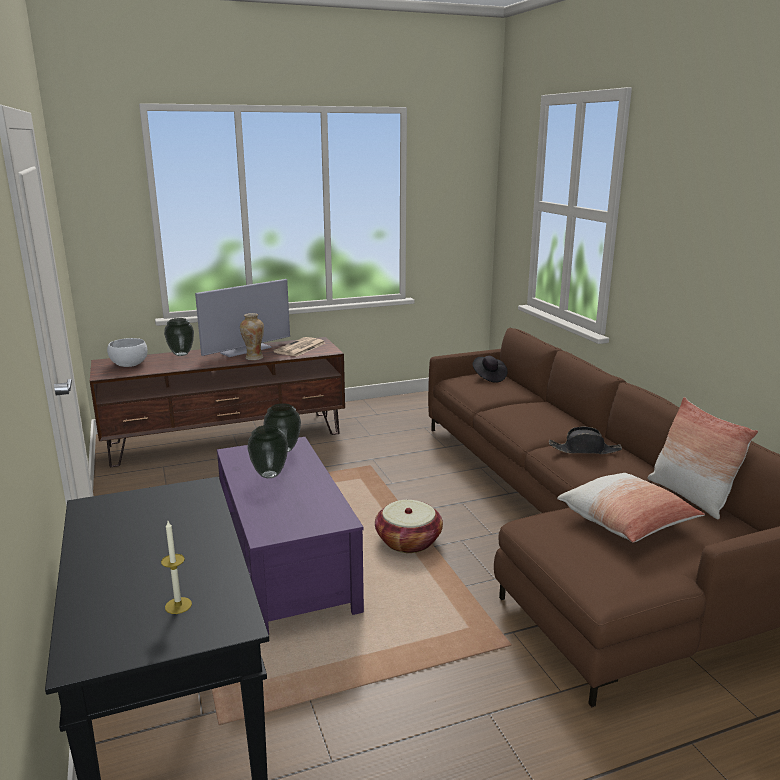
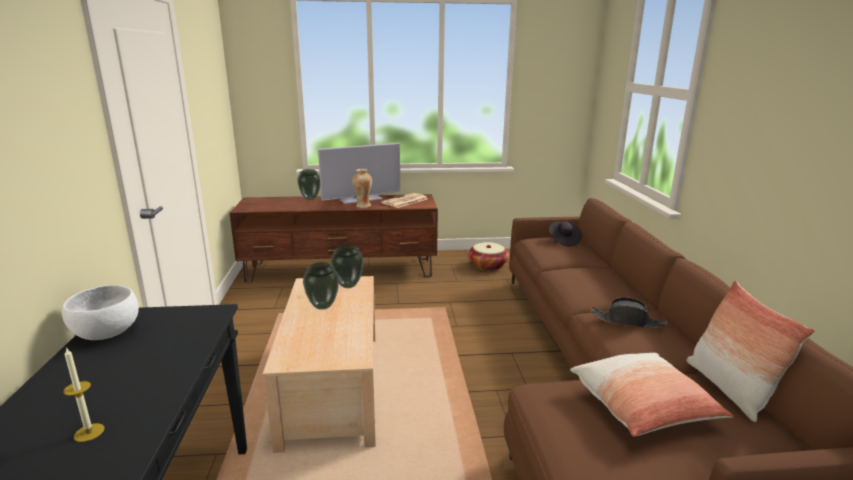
camera: 15 degrees right, 0 degrees up
(129, 364) = (267, 202): white bowl -> white bowl (107, 331)
(288, 565) = (334, 387): purple coffee table -> beige coffee table
(408, 541) = (447, 383): basket -> basket (488, 265)

